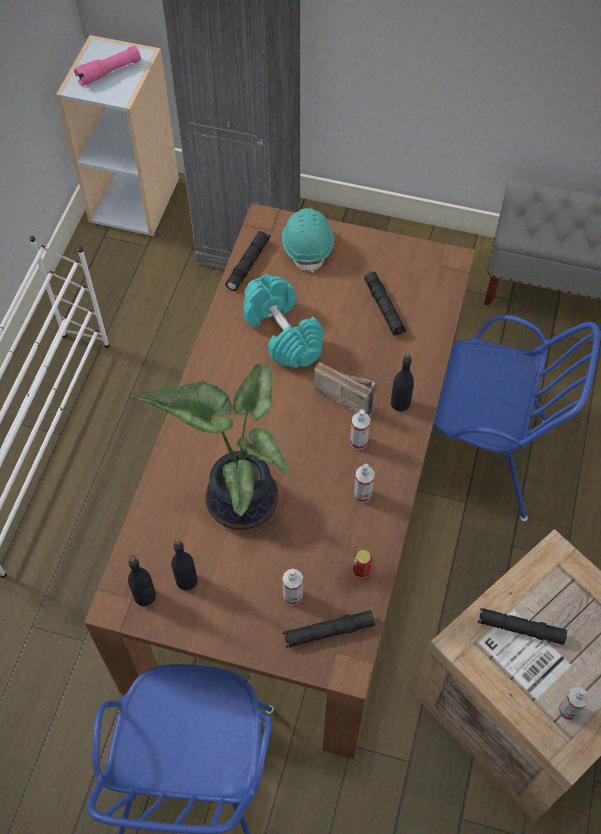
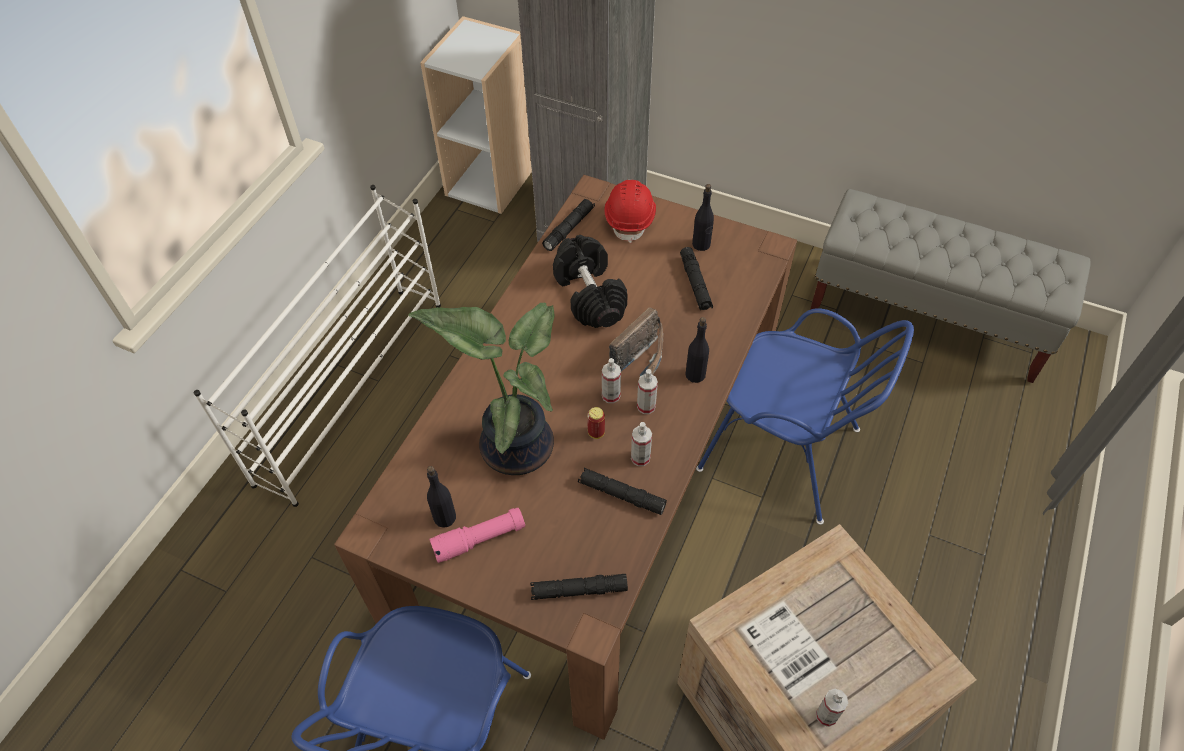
camera: 10 degrees right, 5 degrees down
(109, 72) = (473, 48): pink flashlight -> pink flashlight (479, 539)
(145, 596) = (400, 527): black bottle -> black bottle (701, 244)
(282, 333) = (589, 295): turquoise dumbbell -> black dumbbell
(292, 596) = (549, 548): spray bottle -> spray bottle (611, 395)
(307, 246) = (630, 218): turquoise hard hat -> red hard hat
(346, 392) = (642, 357): radio -> radio turned 90 degrees clockwise
(361, 571) = (624, 534): can -> can (596, 433)
(520, 628) = (787, 621): black flashlight -> black flashlight (621, 495)

